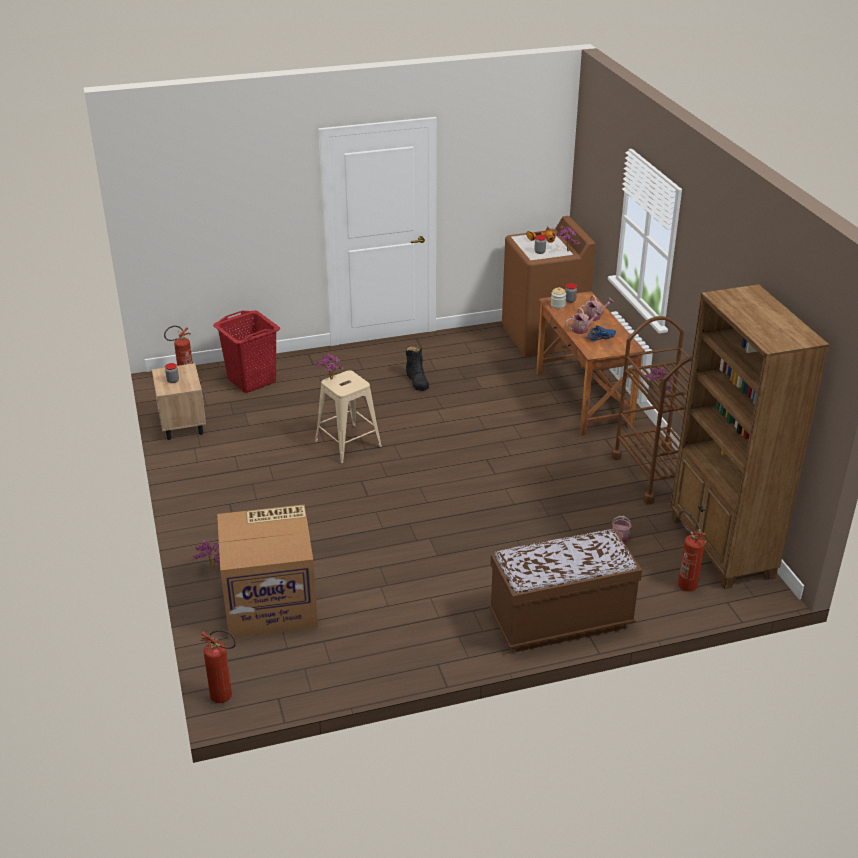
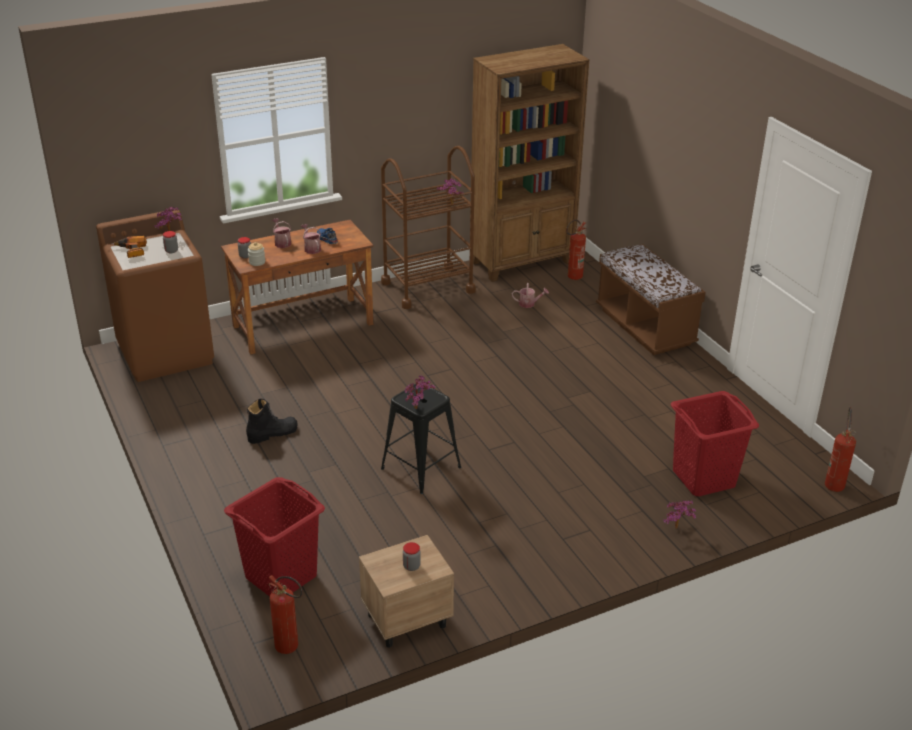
camera: 100 degrees left, 0 degrees up
(272, 602) = (703, 478): cardboard box -> red laundry basket
(348, 444) = (421, 468): beige stool -> black stool

